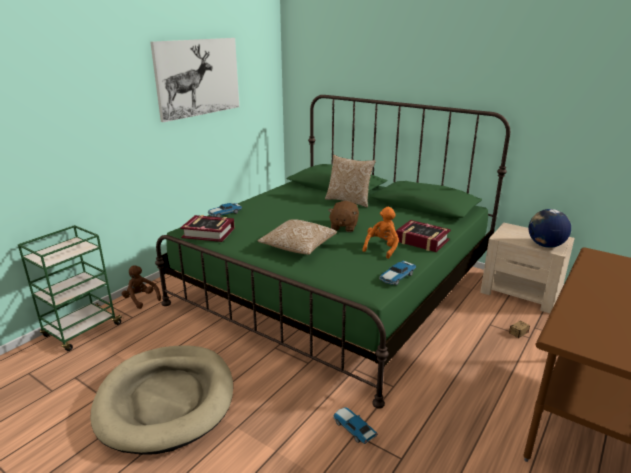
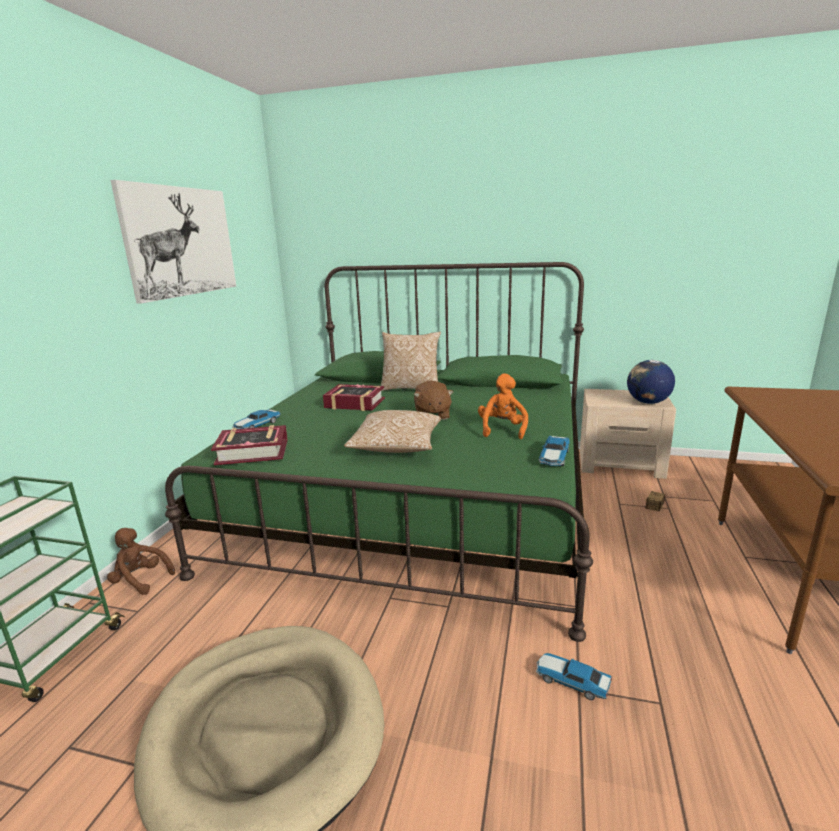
camera: 20 degrees left, 5 degrees down
(422, 241) = (538, 414): book -> book (354, 403)

